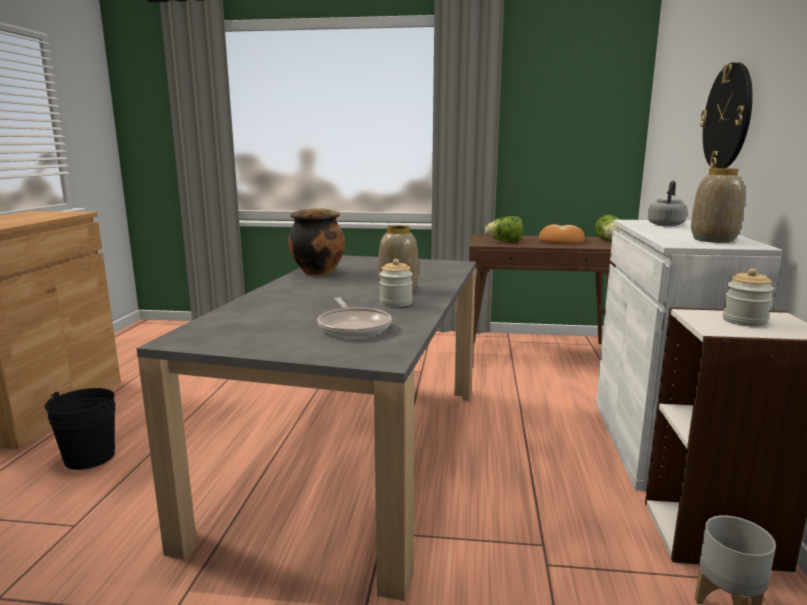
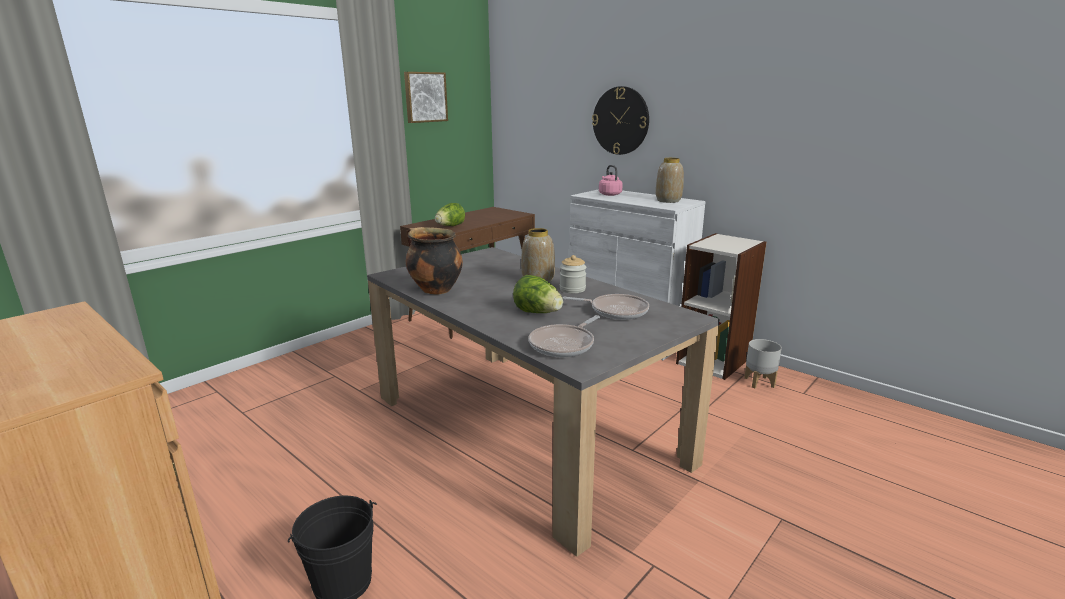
camera: 55 degrees left, 5 degrees up
(228, 326) = (564, 344): none -> frying pan
(541, 101) = (425, 97): none -> picture
(561, 241) = (478, 216): bread -> none
(609, 241) = (503, 210): lettuce -> lettuce (538, 313)
(666, 225) = (609, 194): grey kettle -> pink kettle
(744, 321) = (724, 242): jar -> none

